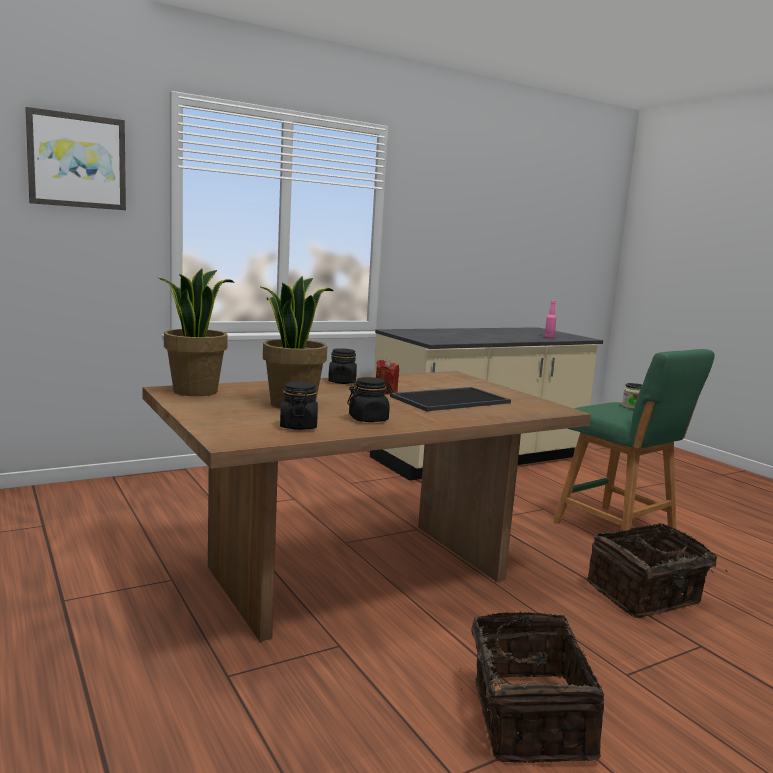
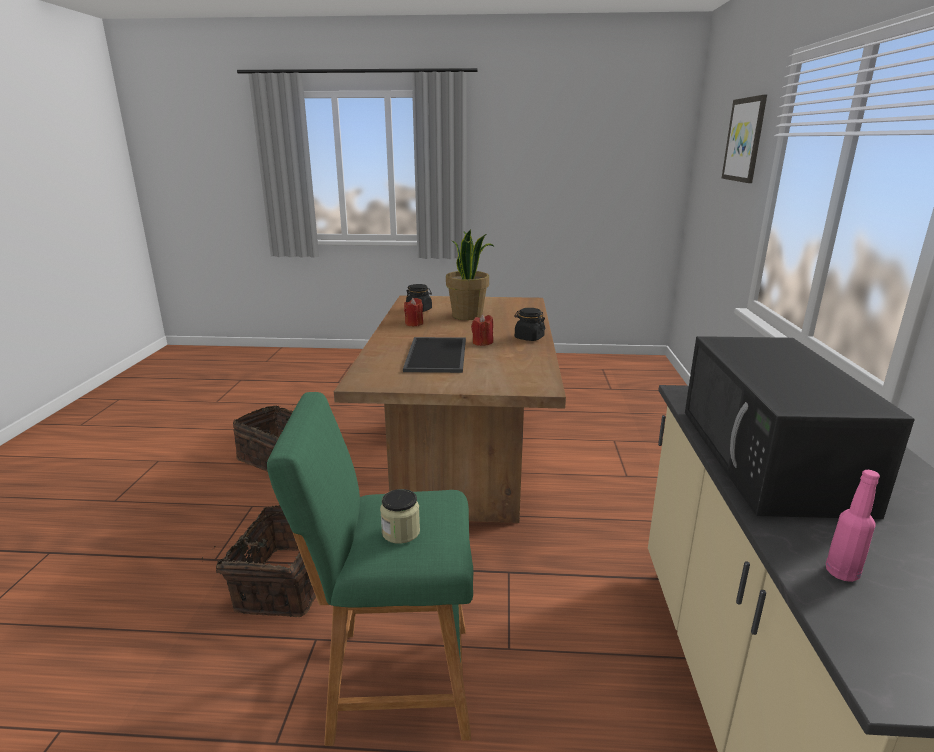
camera: 125 degrees right, 10 degrees up
(195, 391) = (522, 304): potted plant -> none
(368, 419) = (414, 324): black jar -> red candle
(486, 337) = (770, 459): none -> black microwave

